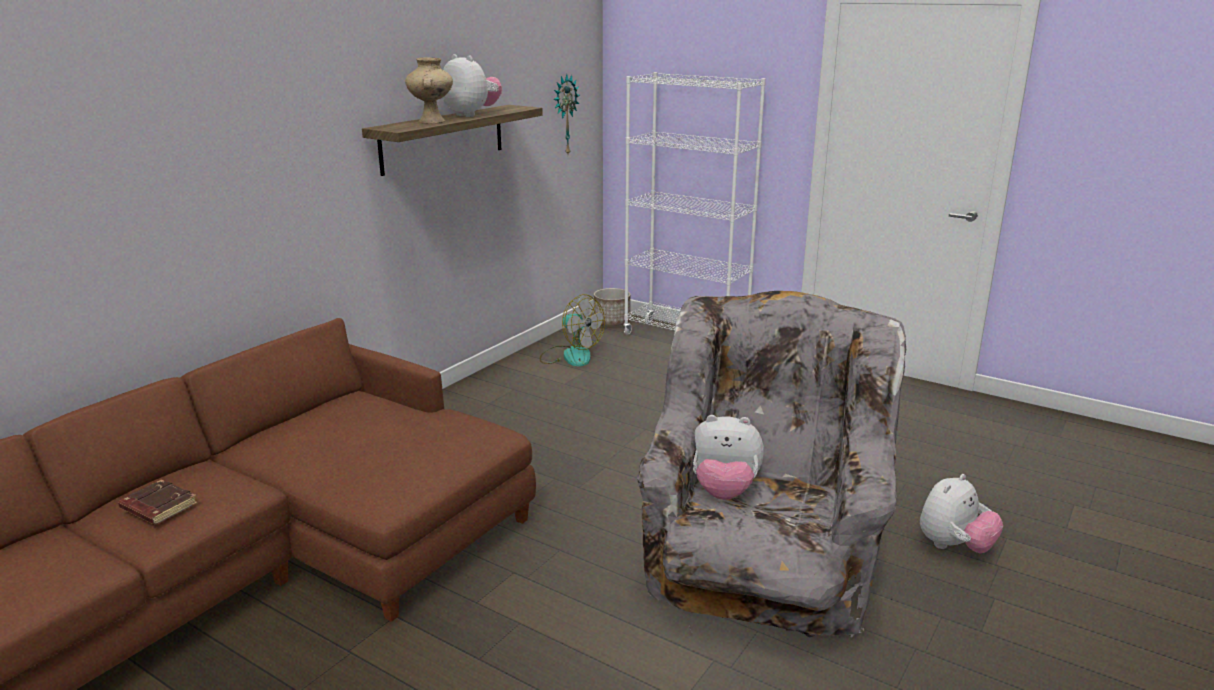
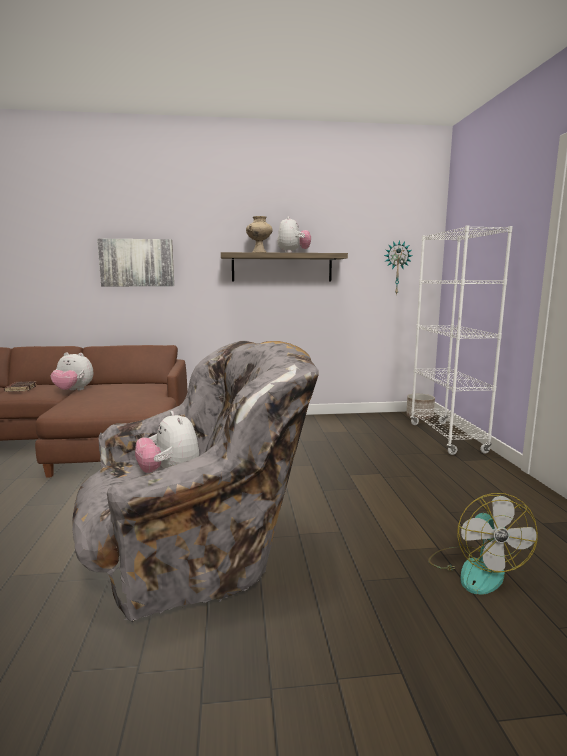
camera: 50 degrees right, 10 degrees down
(227, 170) = (137, 263): none -> picture
(570, 355) = (357, 423): fan -> fan (475, 569)
(954, 547) = (335, 639): plush toy -> plush toy (73, 391)

